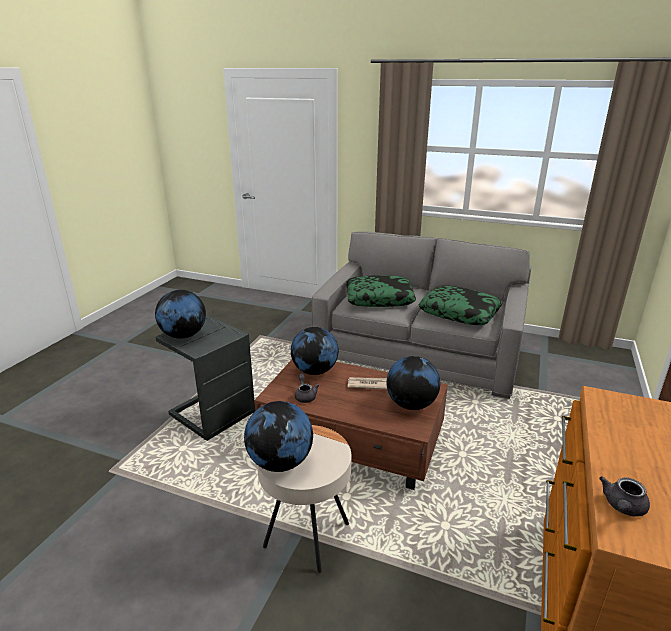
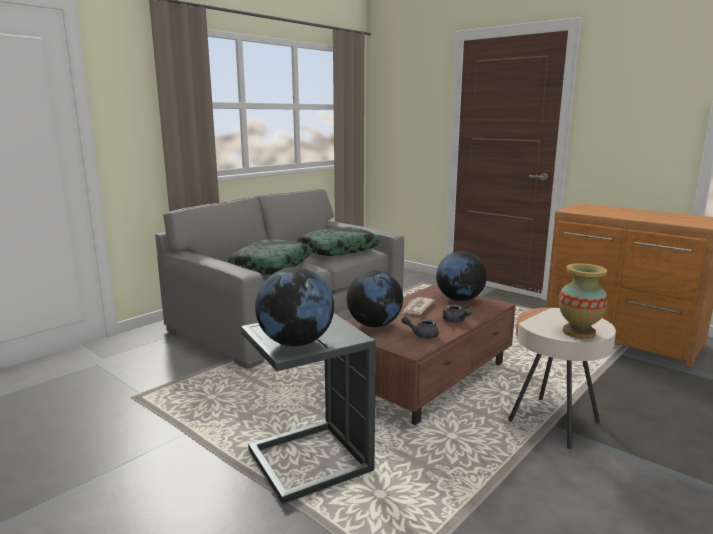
camera: 70 degrees left, 10 degrees down
(280, 462) = (578, 332): globe -> vase
(622, 507) = (680, 222): grey teapot -> grey teapot (455, 321)

